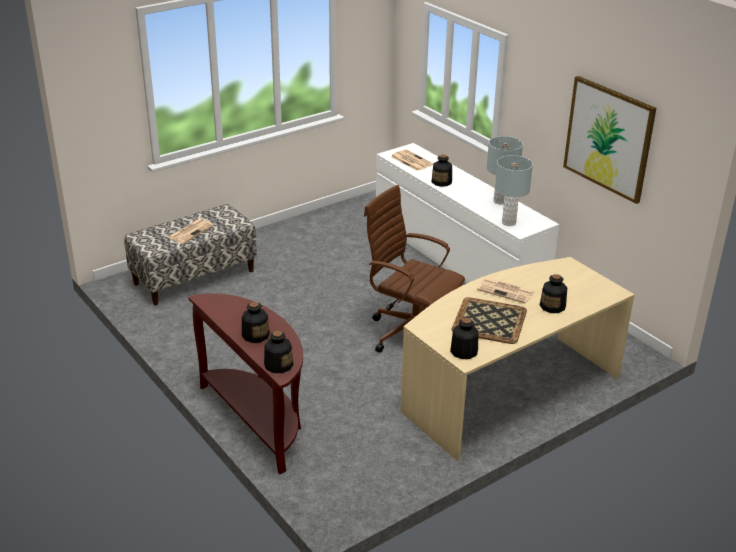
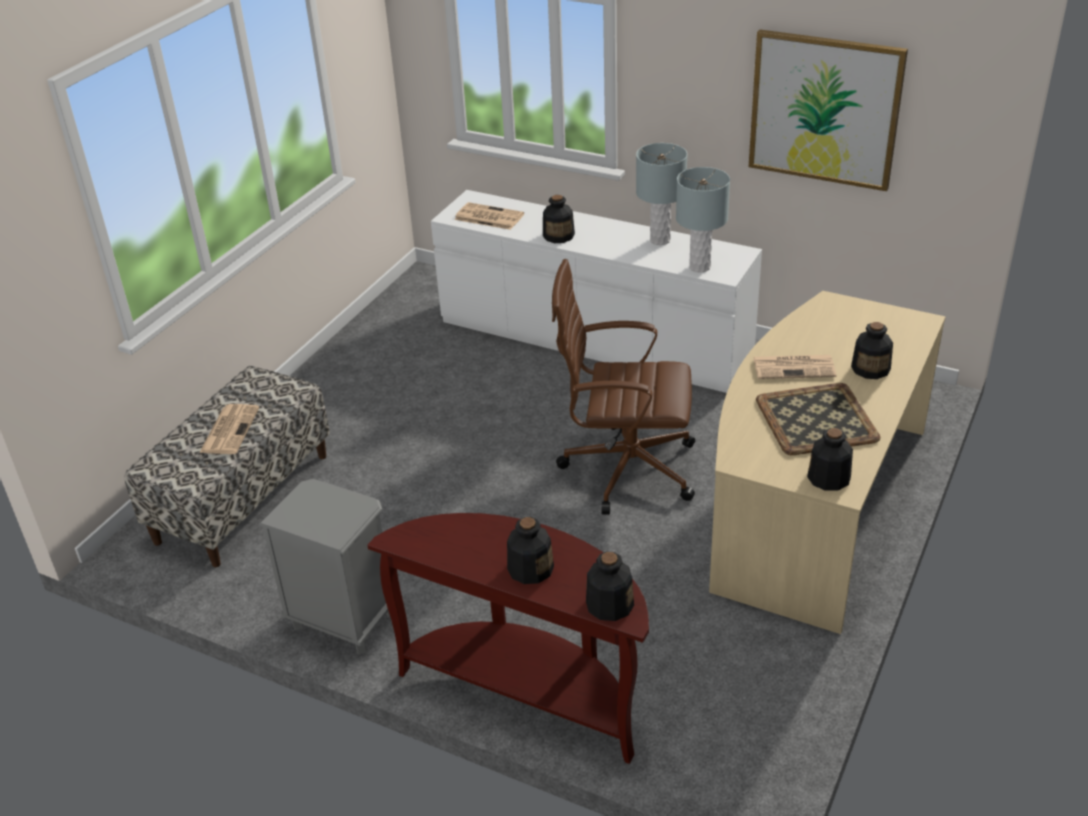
camera: 25 degrees left, 5 degrees up
(195, 352) = (343, 620): none -> grey nightstand

